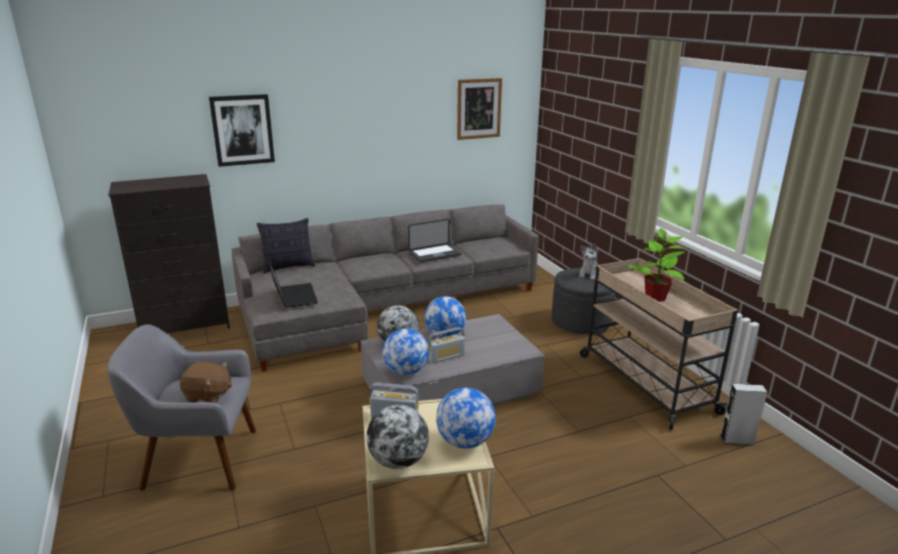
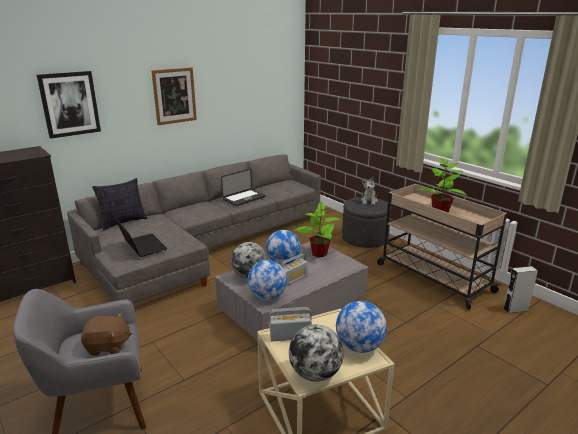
camera: 15 degrees left, 0 degrees up
(479, 108) = (262, 78): picture -> picture (174, 96)
(493, 331) = (319, 253): none -> potted plant

